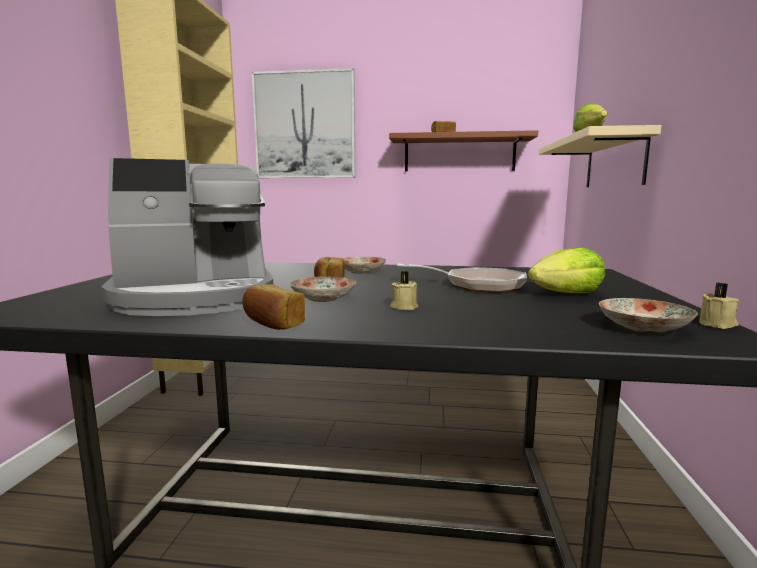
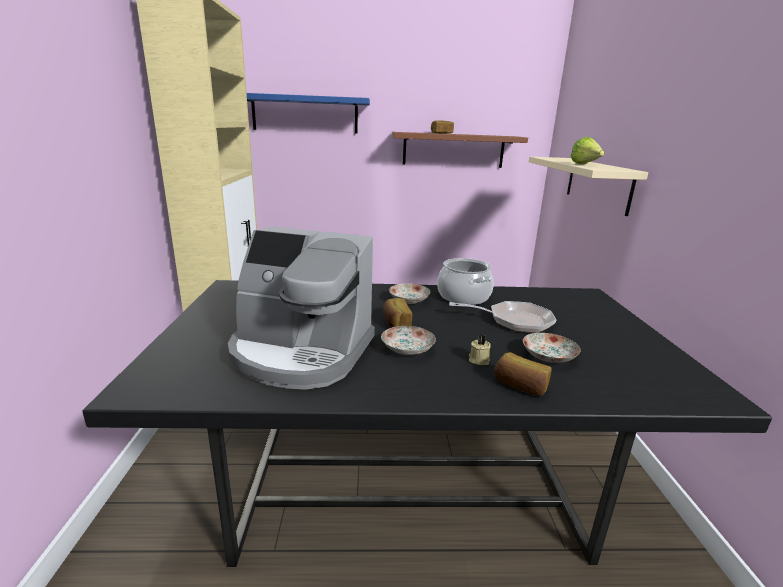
camera: 10 degrees left, 10 degrees up
(196, 298) = (301, 353): coffee machine -> coffee machine turned 45 degrees clockwise
(272, 324) = (395, 393): bread -> bread (520, 386)
(304, 125) = (305, 114): picture -> blue shelf
(429, 271) = (463, 296): none -> cooking pot
(566, 294) = (585, 333): lettuce -> none
(643, 328) = (657, 383): plate -> plate (548, 357)
(718, 324) = (701, 374): beige candle -> none

